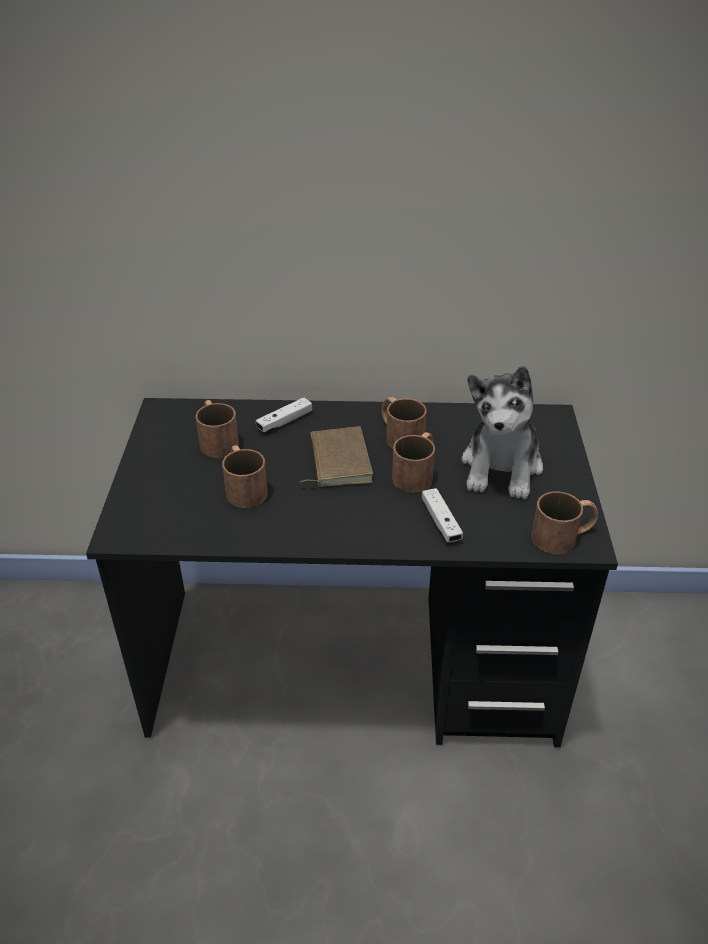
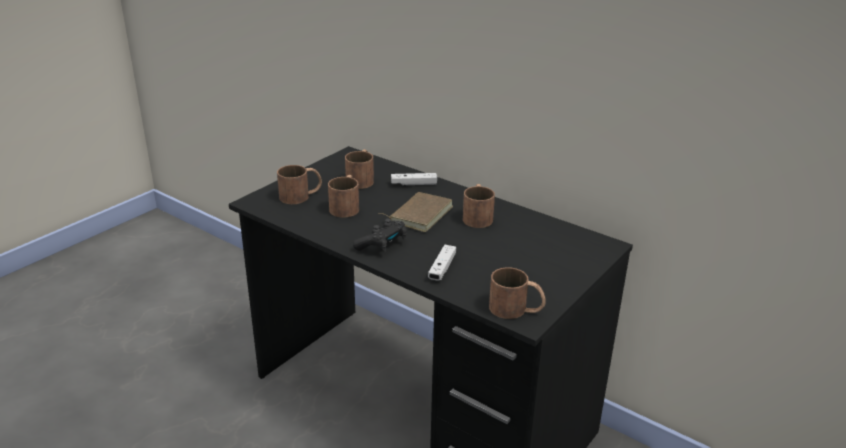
camera: 35 degrees right, 10 degrees down
(345, 522) = (382, 245): none -> black game controller
(417, 473) = (461, 239): brown mug -> brown mug (301, 196)
(502, 467) = (525, 257): plush toy -> none

